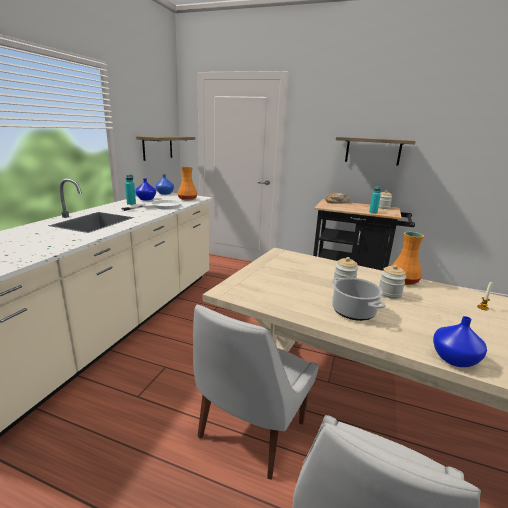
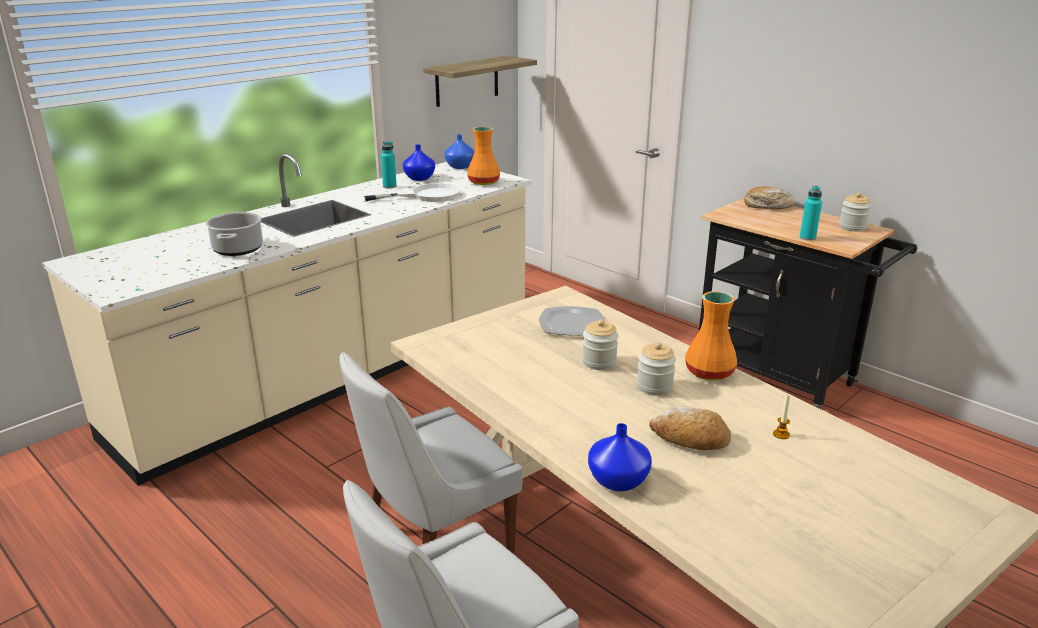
camera: 25 degrees right, 5 degrees up
(302, 266) = (571, 323): none -> plate
(354, 311) = (563, 400): cooking pot -> cooking pot (238, 249)
(373, 151) = (846, 108): shelf -> none
(449, 321) = (690, 439): none -> bread

